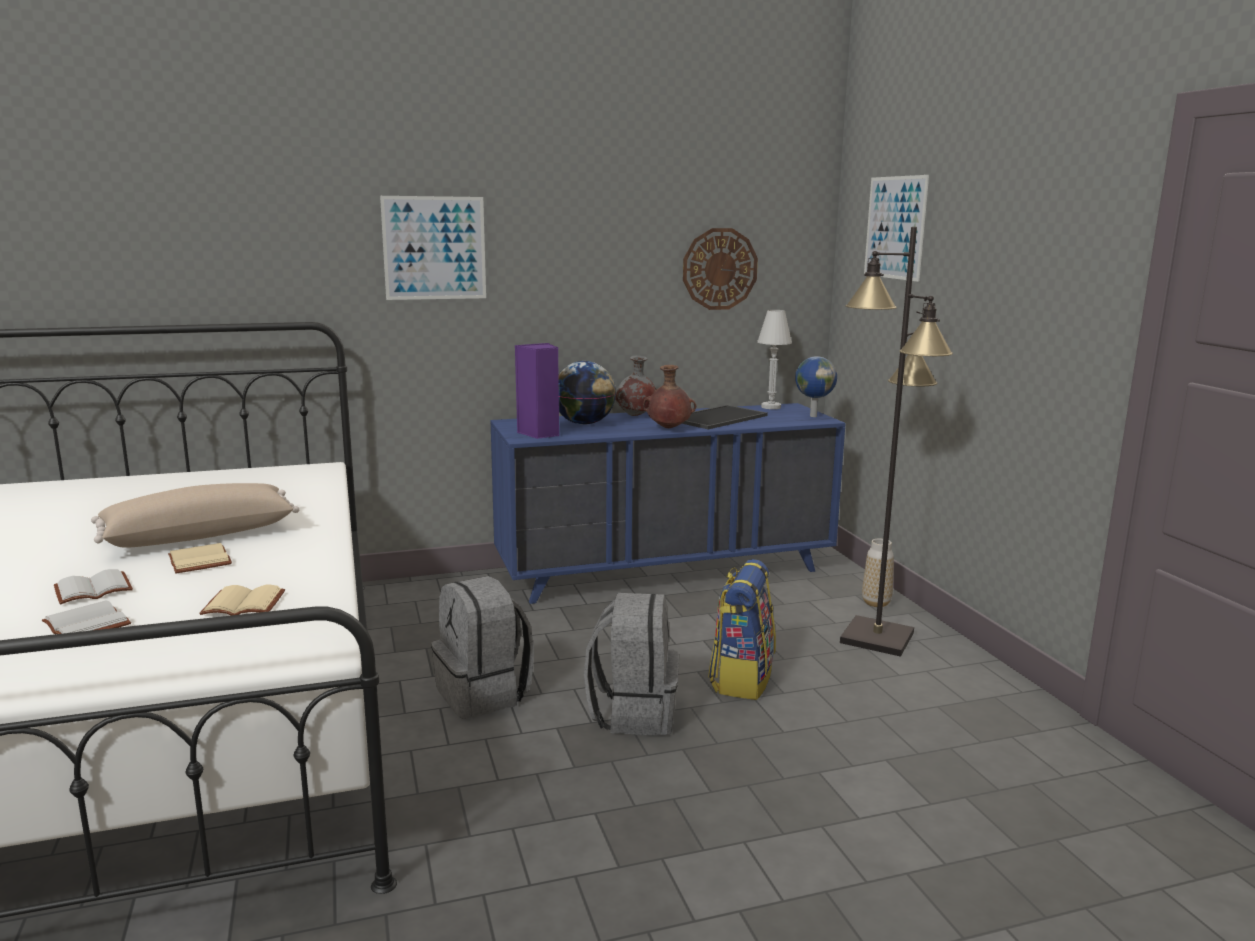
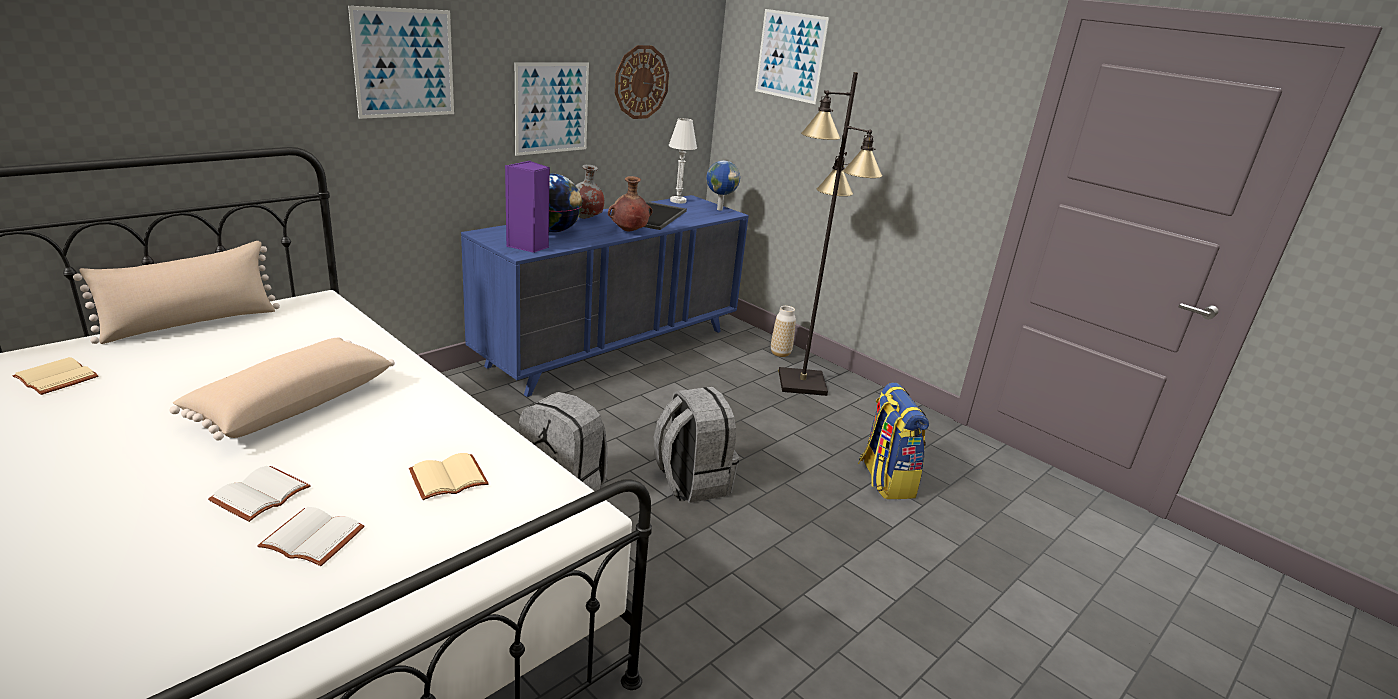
camera: 30 degrees left, 10 degrees up
(202, 561) = (338, 436): beige book -> beige book (59, 378)
(204, 474) = (191, 323): none -> beige pillow
(602, 295) = (552, 108): none -> picture
(741, 679) = (741, 435): backpack -> backpack (885, 480)

